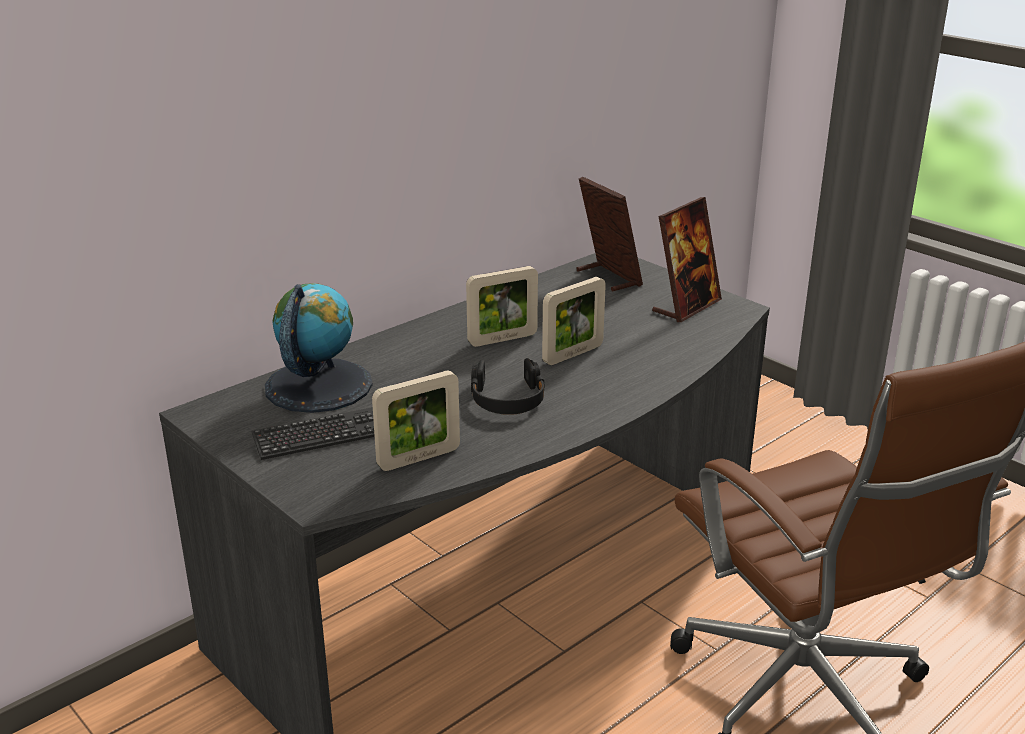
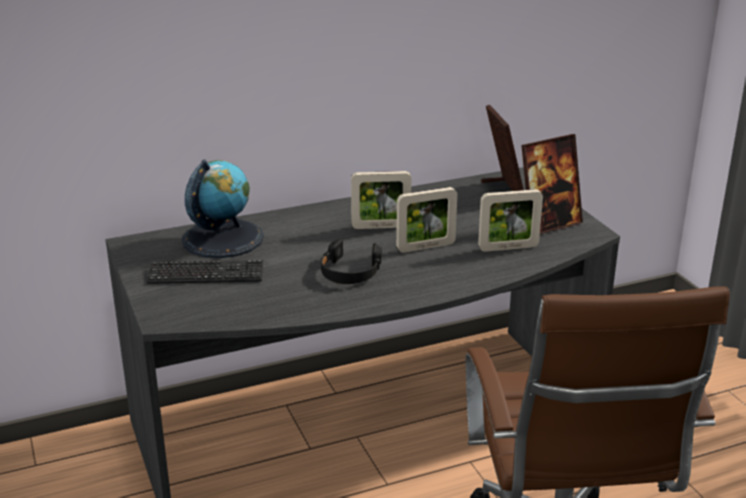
camera: 20 degrees right, 0 degrees up
(419, 458) = (253, 303): picture frame -> picture frame (508, 248)

